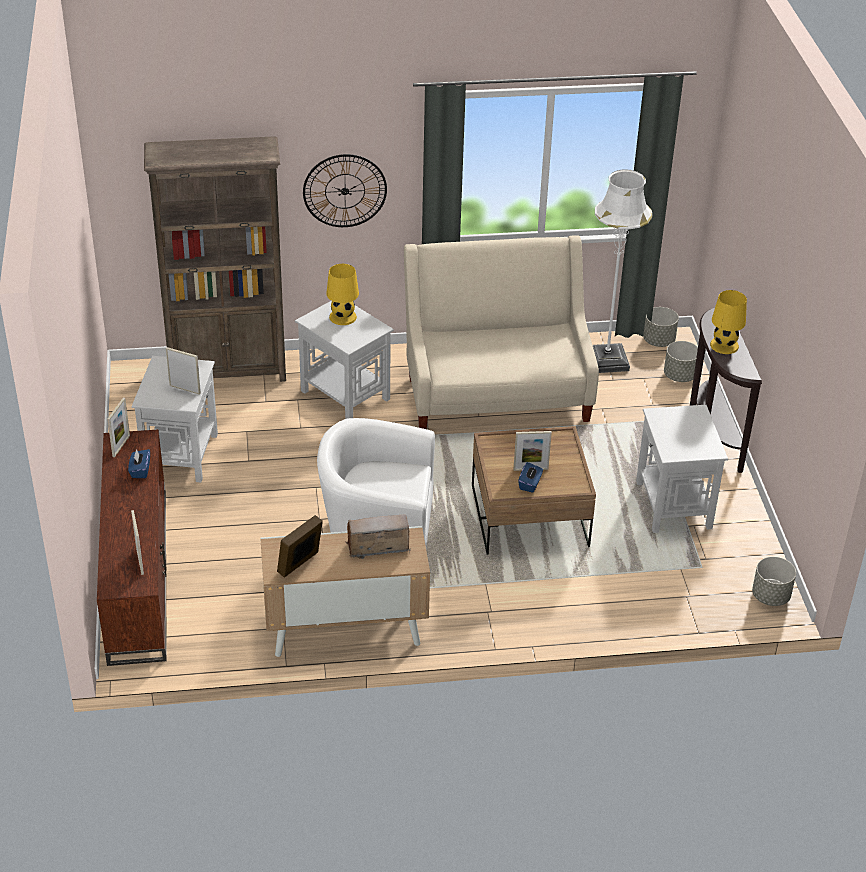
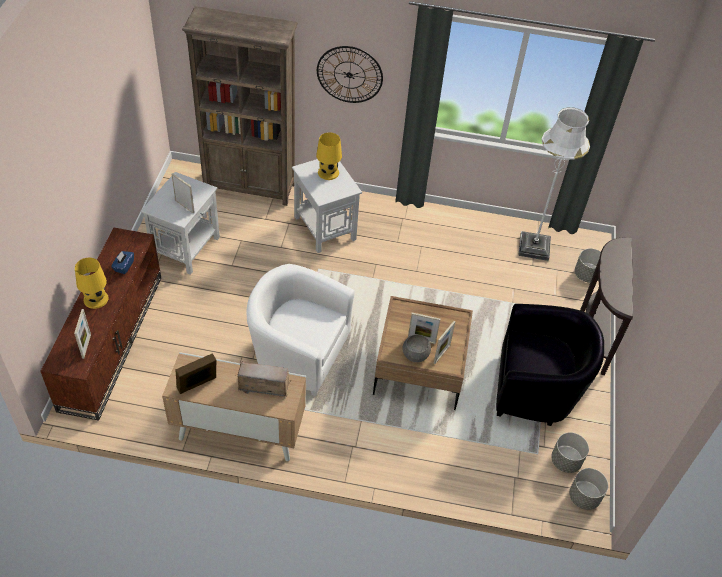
camera: 15 degrees right, 10 degrees up
(121, 446) = (120, 242): picture frame -> picture frame (441, 354)
(496, 392) = (438, 253): beige sofa -> none
(530, 484) = (415, 354): blue tissue box -> grey bowl
(658, 341) = (581, 240): grey planter -> grey planter (565, 461)
(673, 505) = (536, 390): white side table -> black armchair
(724, 345) = (614, 275): yellow table lamp -> yellow table lamp (96, 299)

